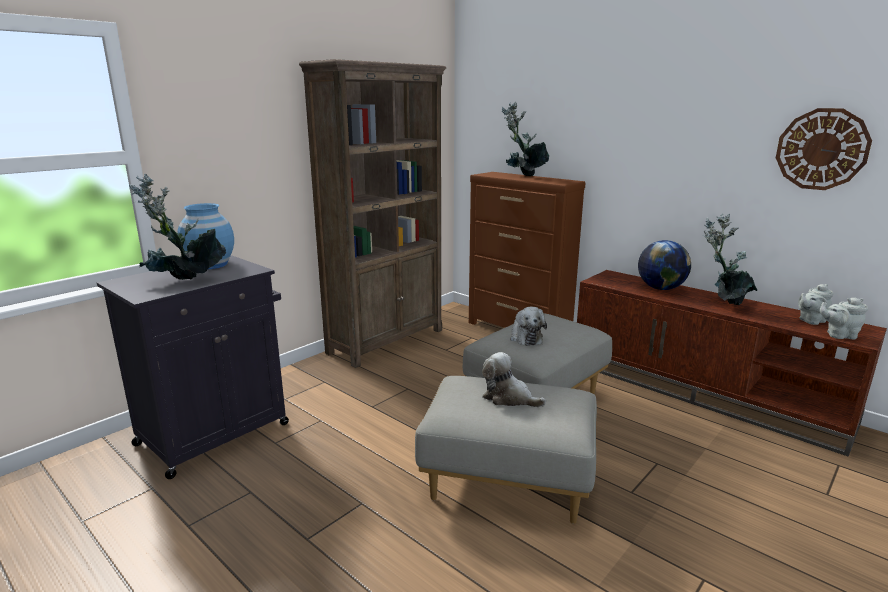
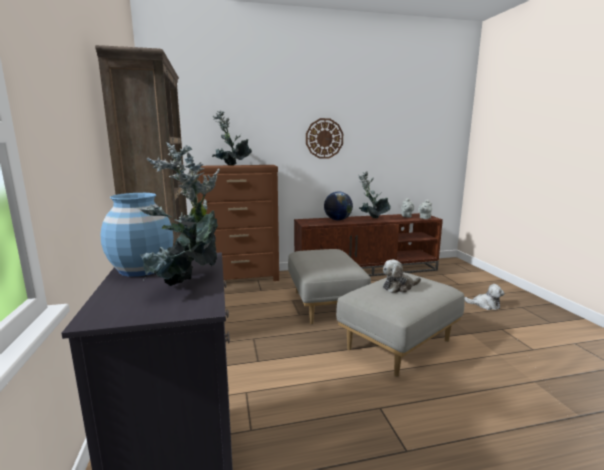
camera: 55 degrees left, 5 degrees down
(525, 337) = (327, 262): plush toy -> plush toy (485, 305)
(821, 149) = (392, 136): wall clock -> wall clock (324, 138)

